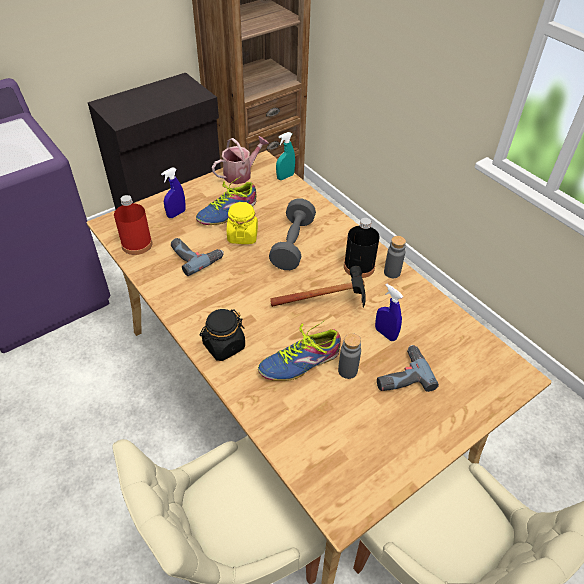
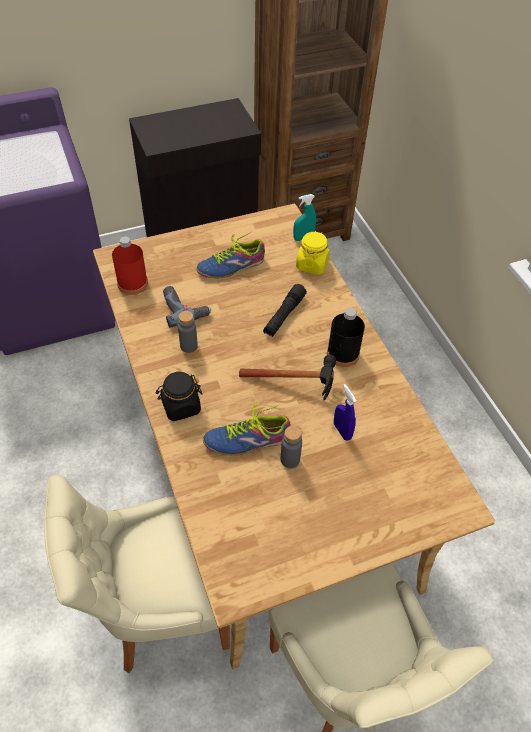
camera: 15 degrees right, 5 degrees up
(176, 214) = (180, 258): blue spray bottle -> none
(241, 174) = (259, 226): watering can -> none
(242, 235) = (237, 295): yellow jar -> yellow jar (312, 264)
(293, 244) = (284, 315): grey dumbbell -> black flashlight
(392, 272) = (374, 367): grey bottle -> grey bottle (188, 346)
(400, 374) = (341, 476): power drill -> none

